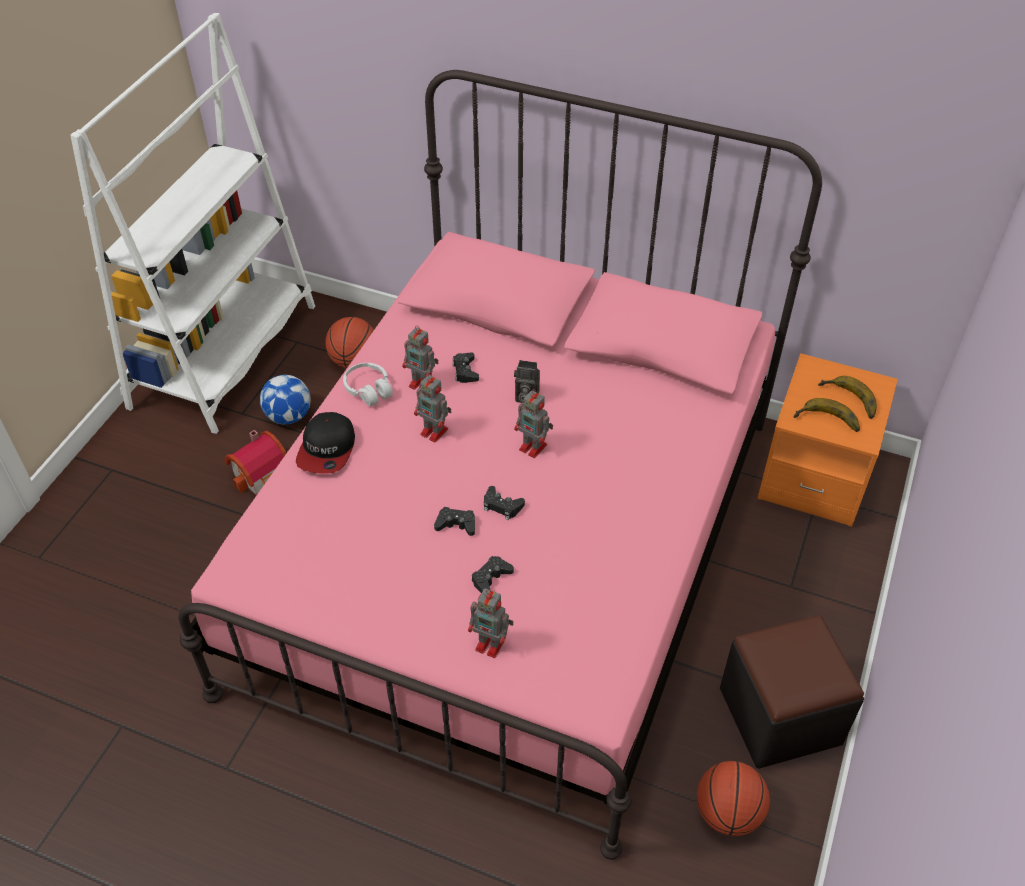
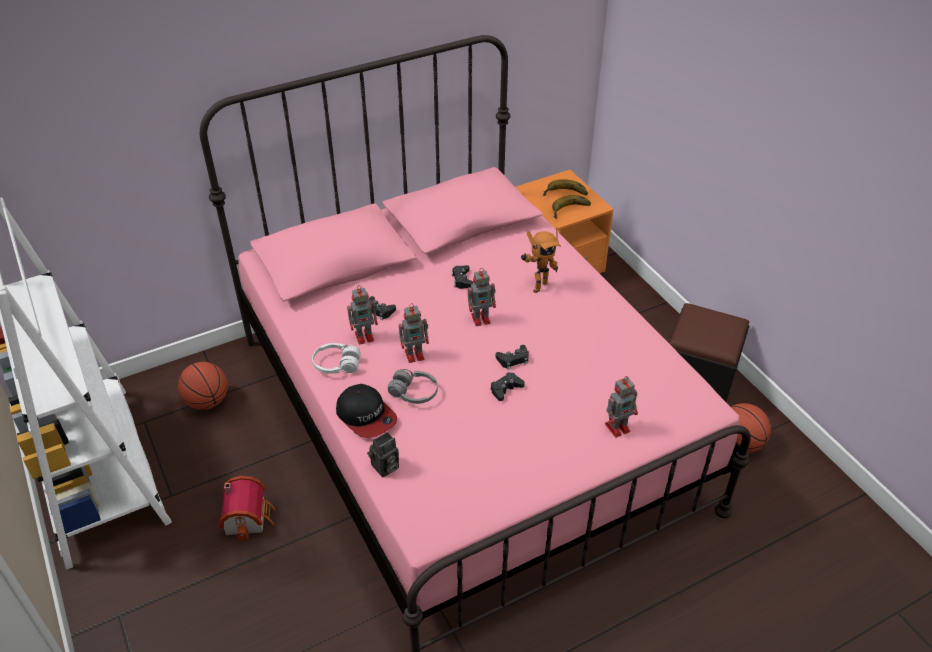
camera: 50 degrees left, 5 degrees down
(288, 416) = (210, 469): football -> none
(386, 462) = (414, 393): none -> grey headphones
(491, 578) = (566, 398): black game controller -> black game controller (462, 280)
(525, 397) = (435, 298): camera -> camera (385, 468)
(629, 460) = (537, 286): none -> toy robot

